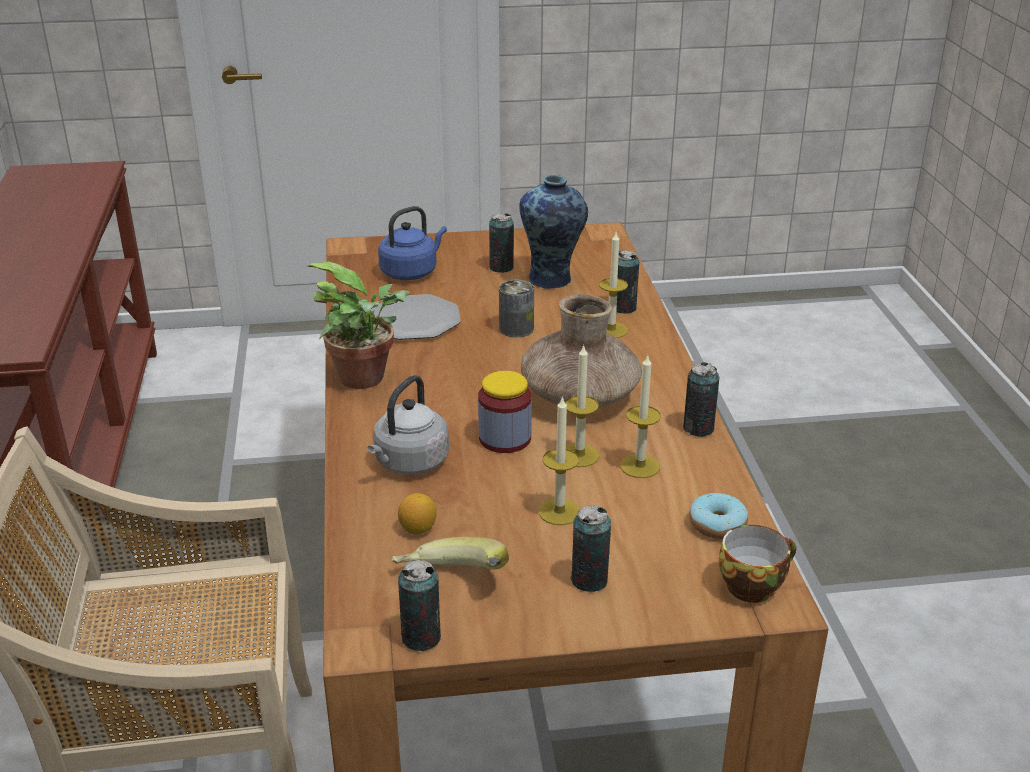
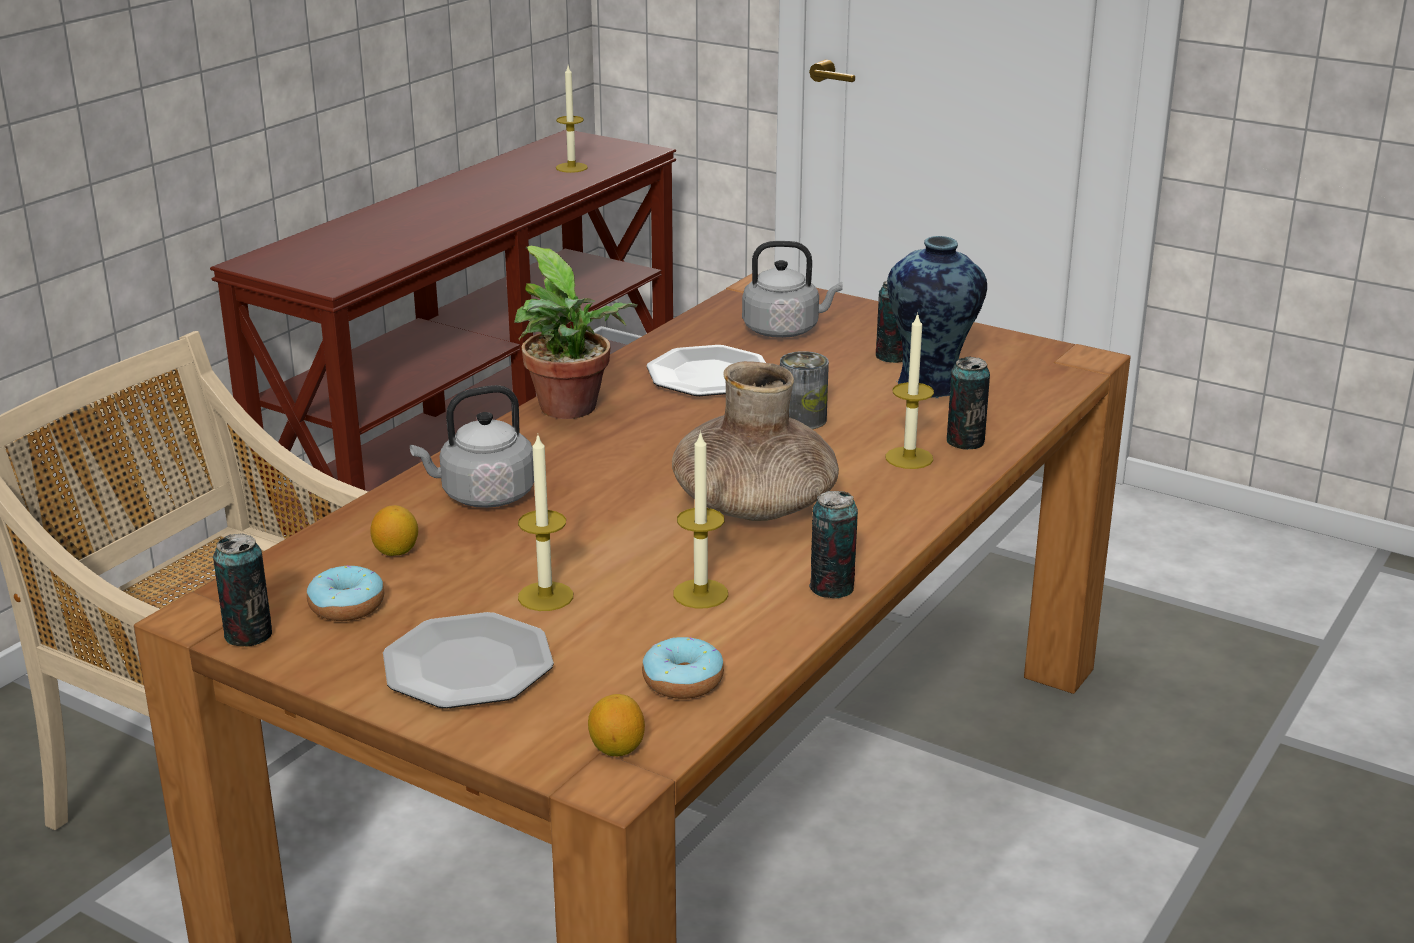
camera: 40 degrees right, 5 degrees down
(411, 272) = (785, 330): blue kettle -> grey kettle
(450, 583) = (347, 606): banana -> donut
(505, 438) = (609, 512): jar -> none
(579, 455) = (656, 558): candle -> candle (571, 167)
(589, 580) = (468, 665): can -> plate
(752, 584) = (616, 749): cup -> lemon

